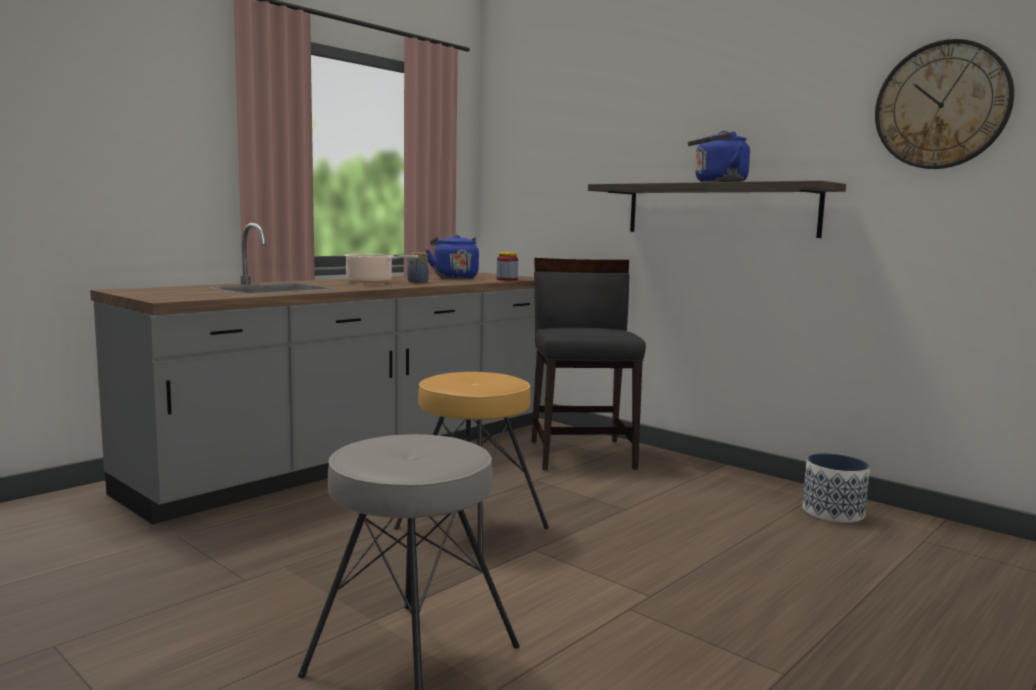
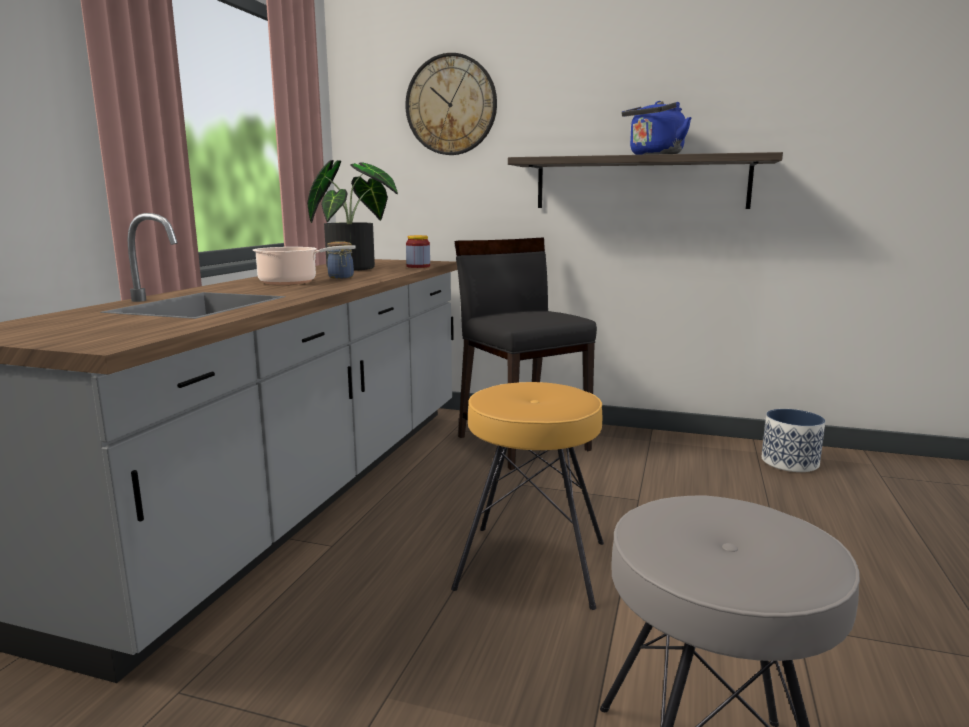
camera: 25 degrees left, 5 degrees up
(454, 277) = (356, 268): blue kettle -> potted plant
(942, 105) = (870, 81): wall clock -> wall clock (451, 105)

